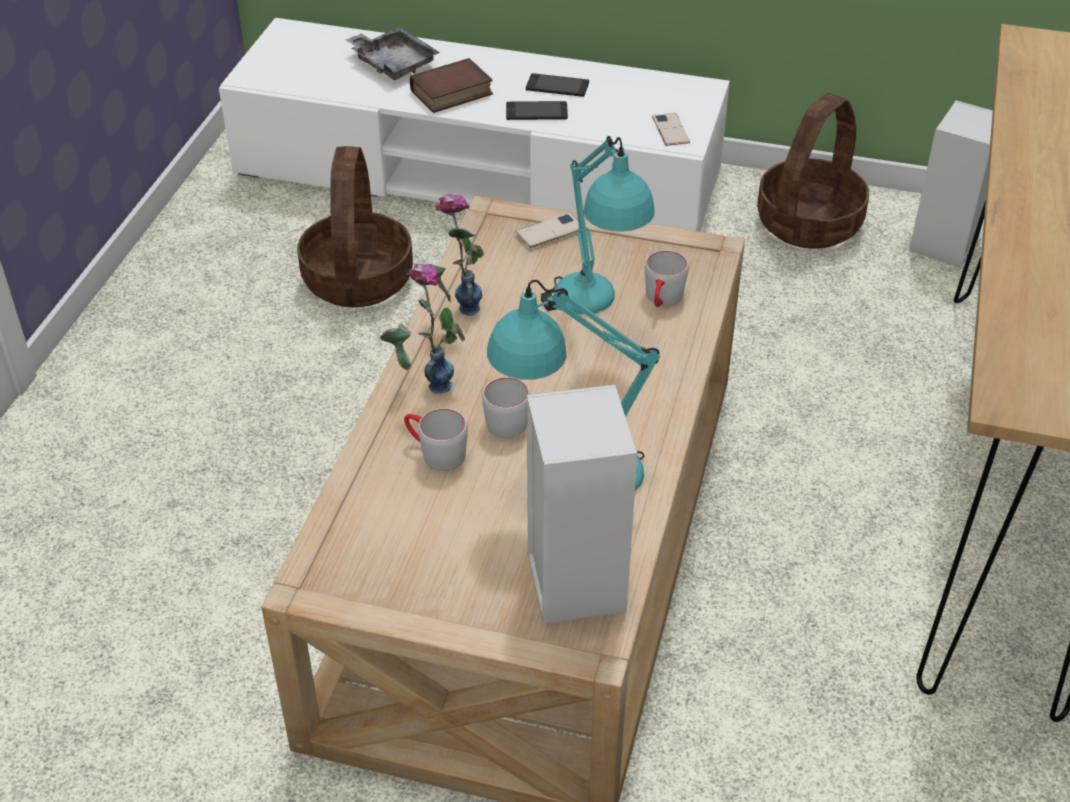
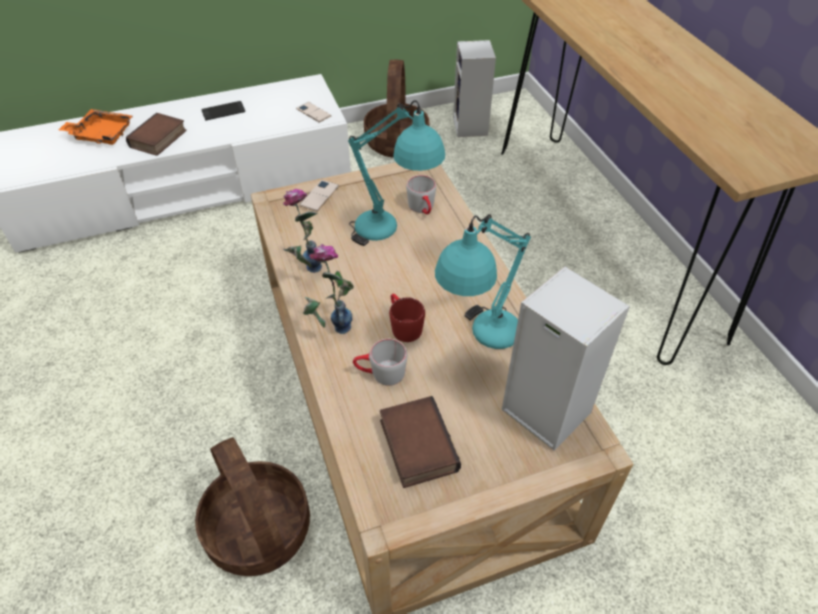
camera: 35 degrees left, 5 degrees up
(357, 278) = (161, 285): basket -> basket (257, 528)
(393, 63) = (101, 134): grey tray -> orange tray
(403, 538) = (415, 445): none -> book
(507, 416) = (403, 325): grey mug -> red mug
(536, 112) = (224, 131): phone -> none

